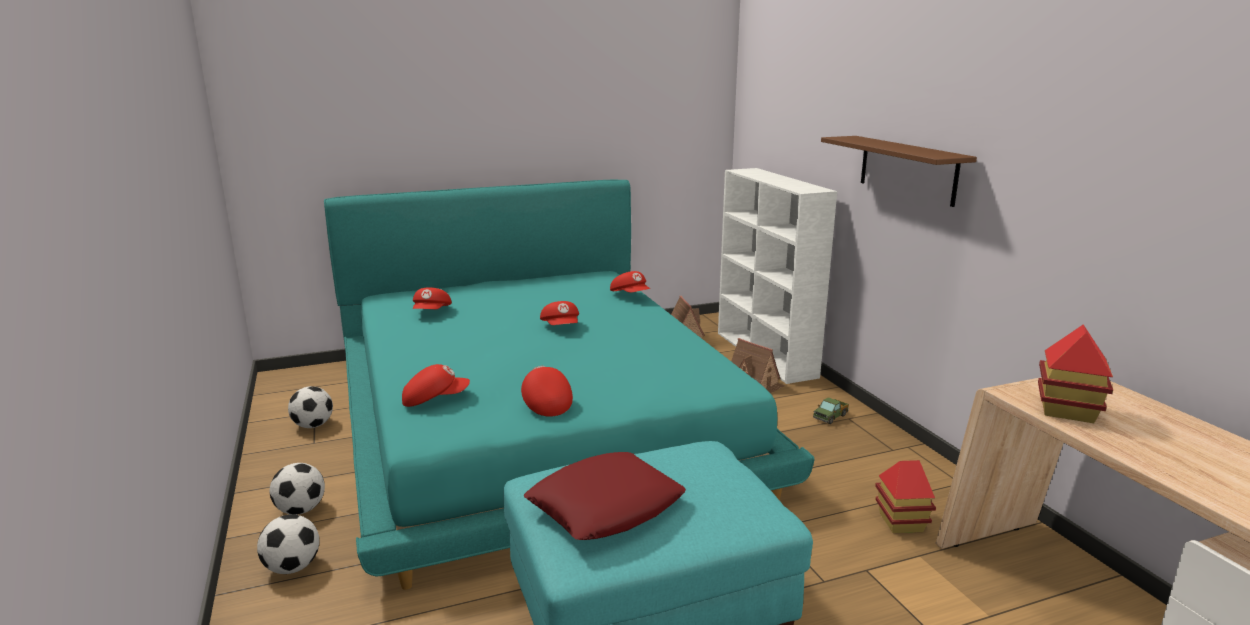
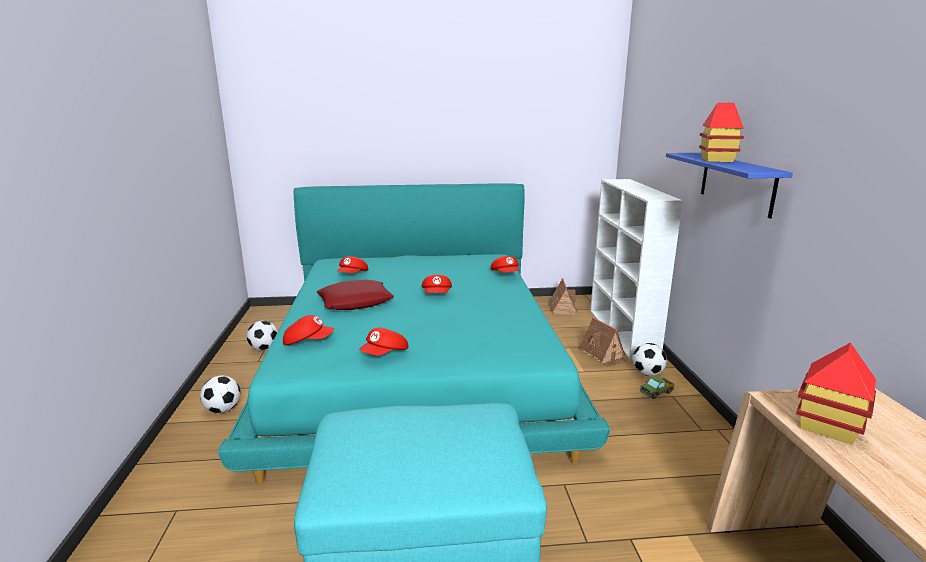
camera: 15 degrees right, 0 degrees up
(292, 567) = (194, 452): football -> football (647, 373)
(544, 403) = (385, 354): red cap -> red cap turned 135 degrees counterclockwise
(606, 506) = (379, 448): red pillow -> red pillow (355, 301)
(900, 522) = (682, 499): toy house -> toy house (717, 160)
(907, 169) = (736, 183): brown shelf -> blue shelf

